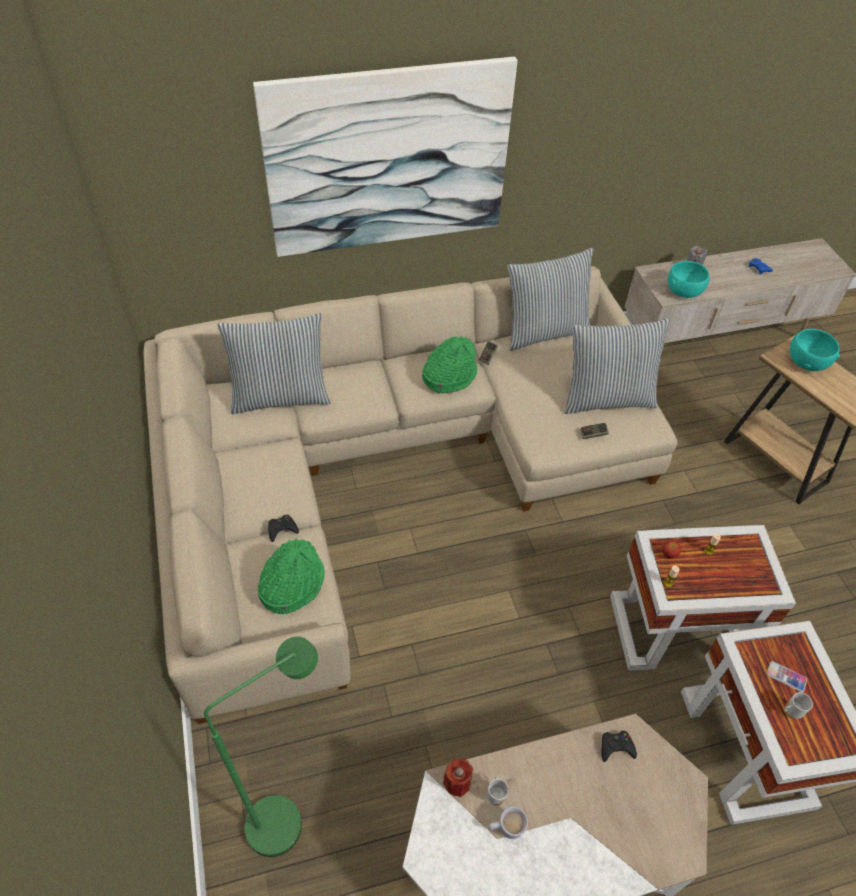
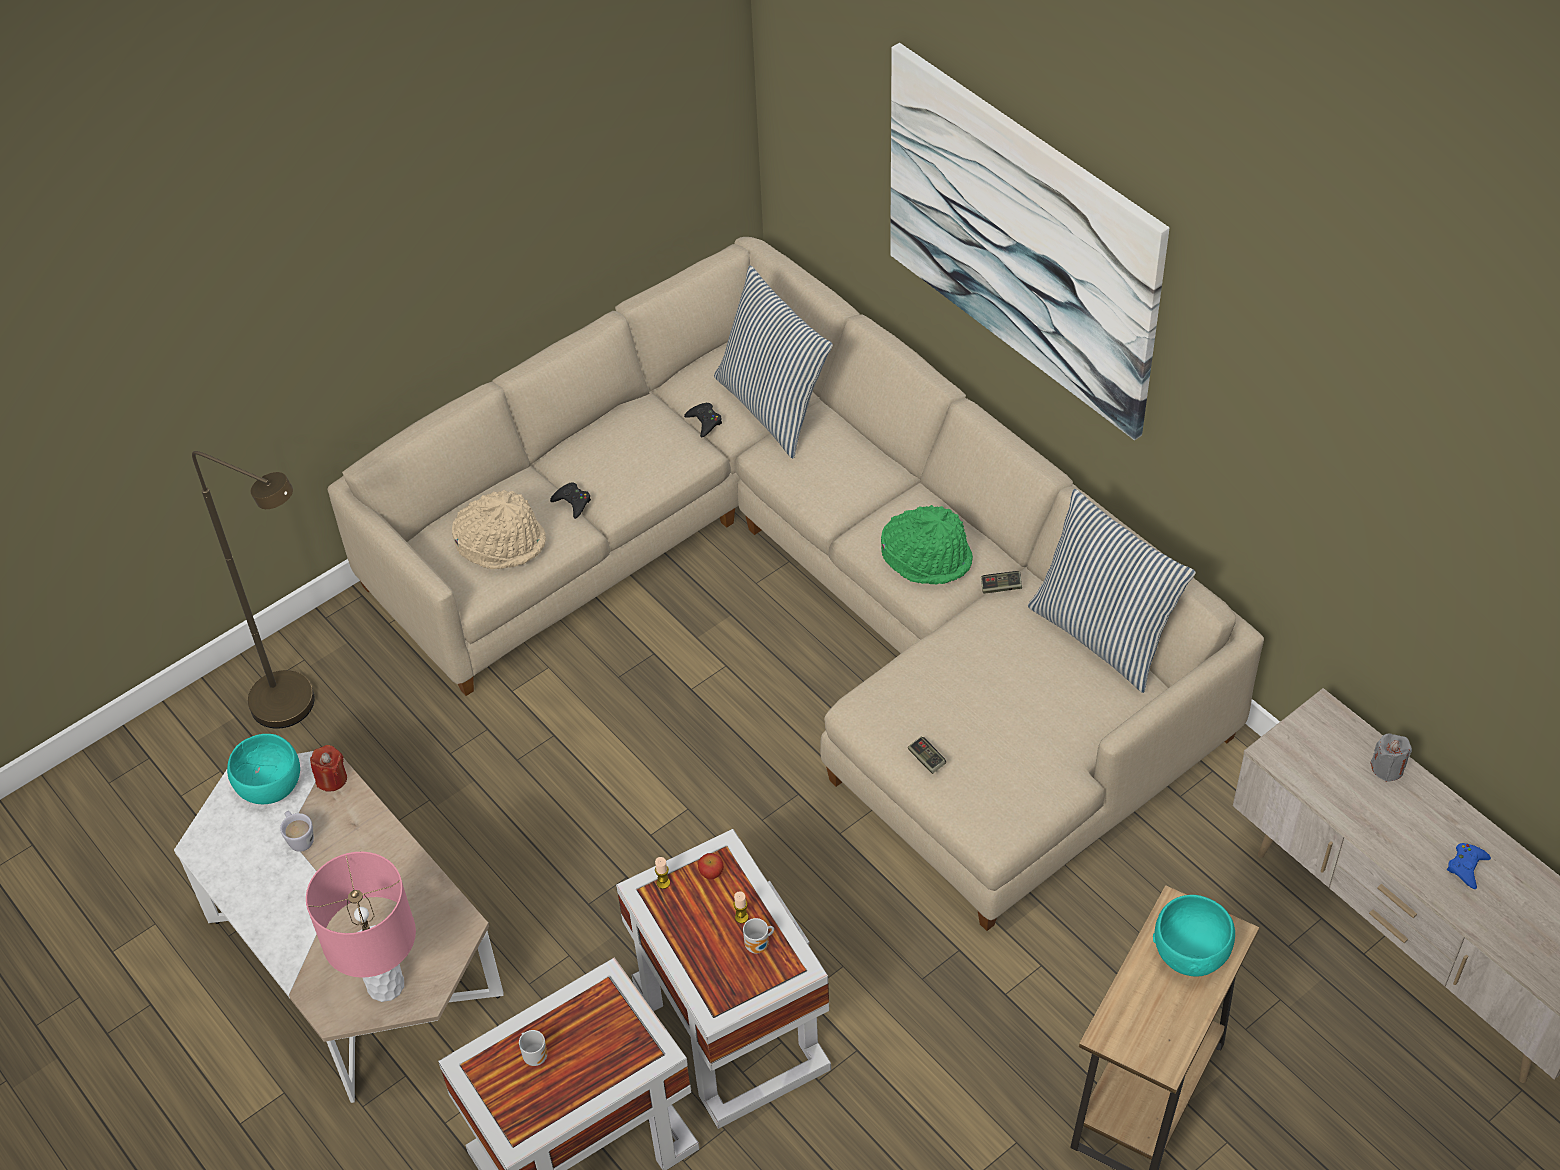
camera: 70 degrees right, 0 degrees up
(287, 814) = (299, 707): green floor lamp -> brown floor lamp
(291, 584) = (501, 543): green hat -> beige hat
(496, 795) = (332, 818): mug -> mug (759, 946)
(606, 398) = (1011, 754): pillow -> none
(616, 747) = (435, 913): black game controller -> black game controller (704, 422)
(670, 805) = (386, 985): none -> pink table lamp
(684, 292) = (1306, 771): turquoise bowl -> turquoise bowl (269, 787)
(786, 677) = (583, 1043): phone -> none

